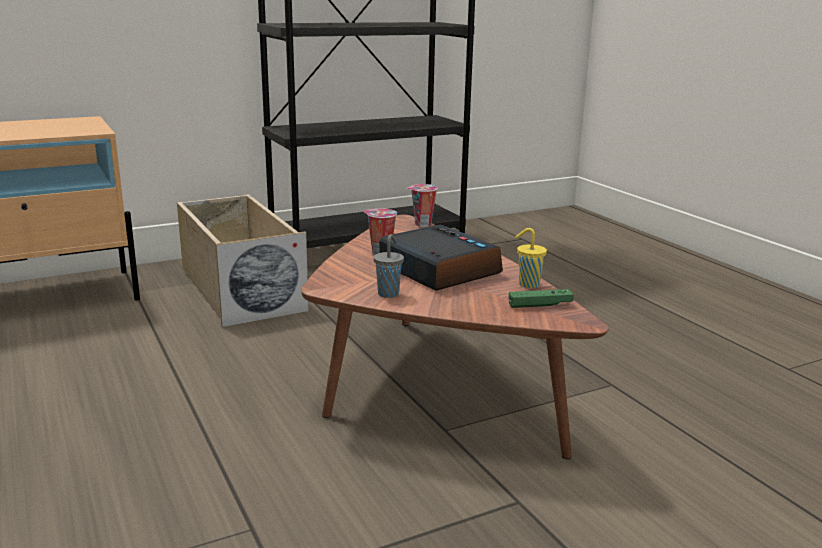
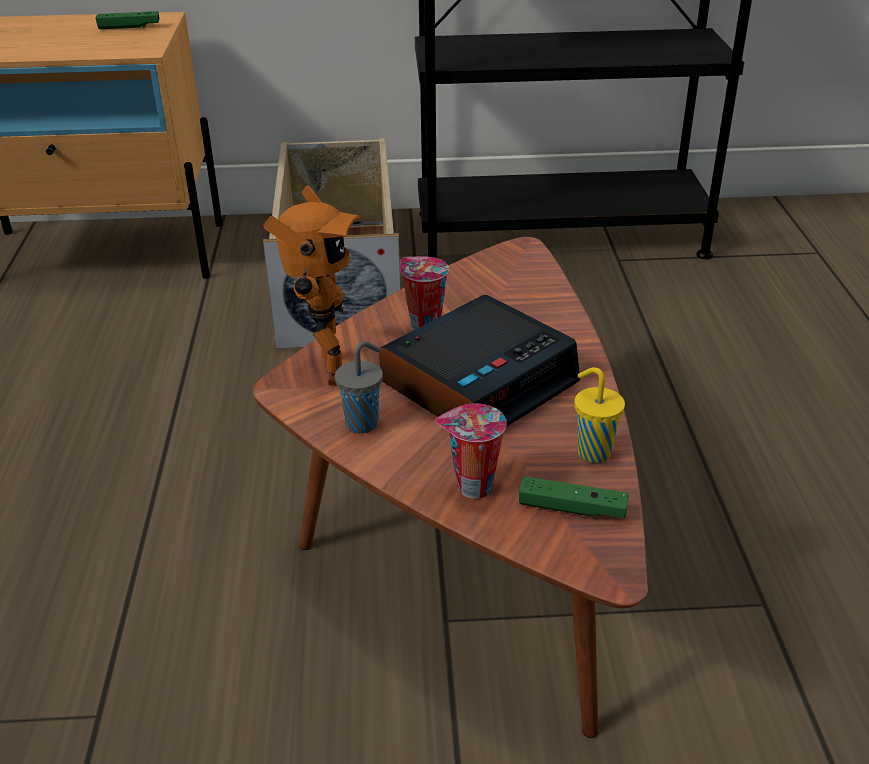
camera: 25 degrees right, 15 degrees up
(68, 123) = (129, 27): none -> green game controller
(339, 278) = (323, 371): none -> toy robot
(422, 224) = (540, 267): cup -> cup (471, 487)
(438, 269) = (479, 382): alarm clock -> alarm clock turned 60 degrees clockwise

